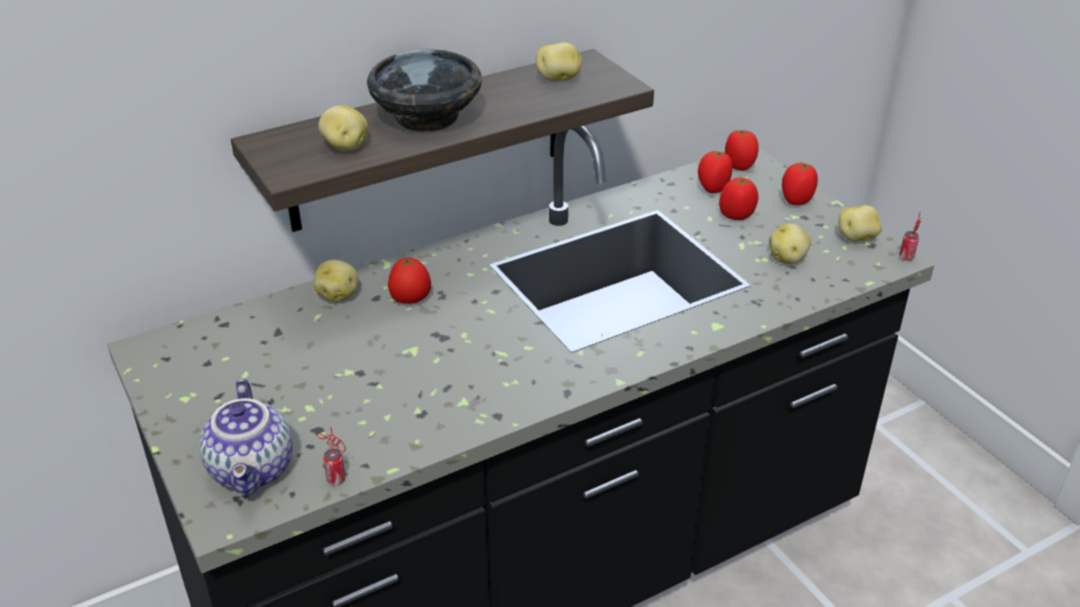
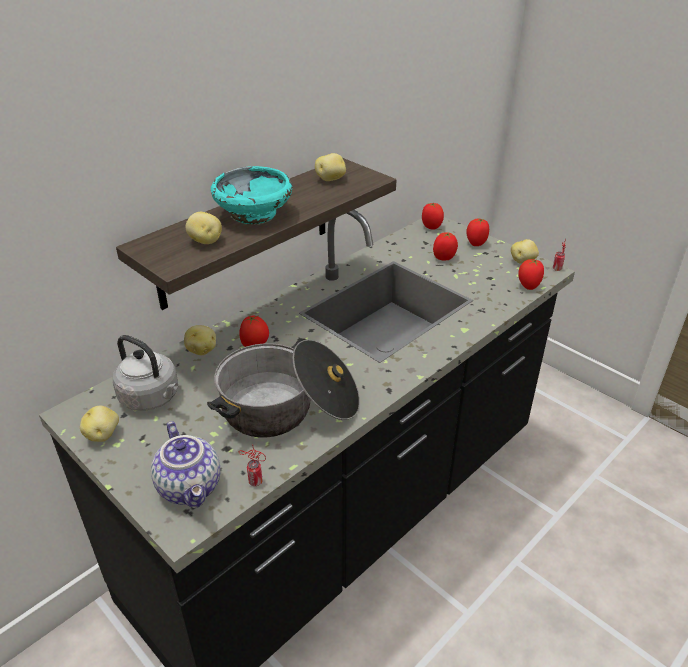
camera: 15 degrees left, 0 degrees up
(250, 347) = (152, 398): none -> grey kettle
(419, 393) = (289, 408): none -> cooking pot
(427, 118) = (254, 215): black bowl -> turquoise bowl
(713, 189) = (421, 243): tomato -> tomato (528, 286)
(787, 258) = (487, 280): potato -> potato (103, 434)

